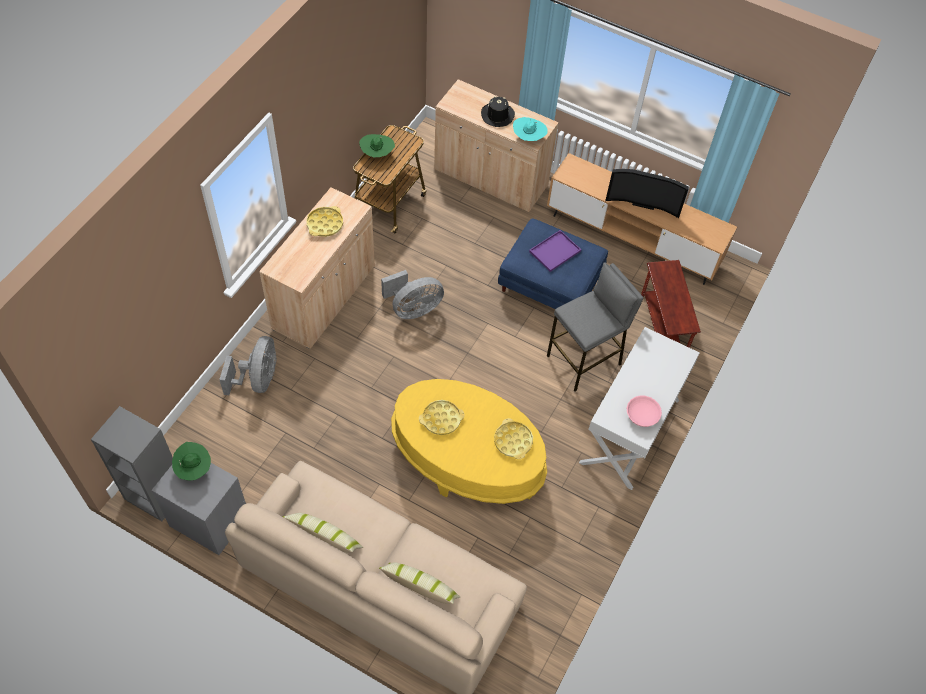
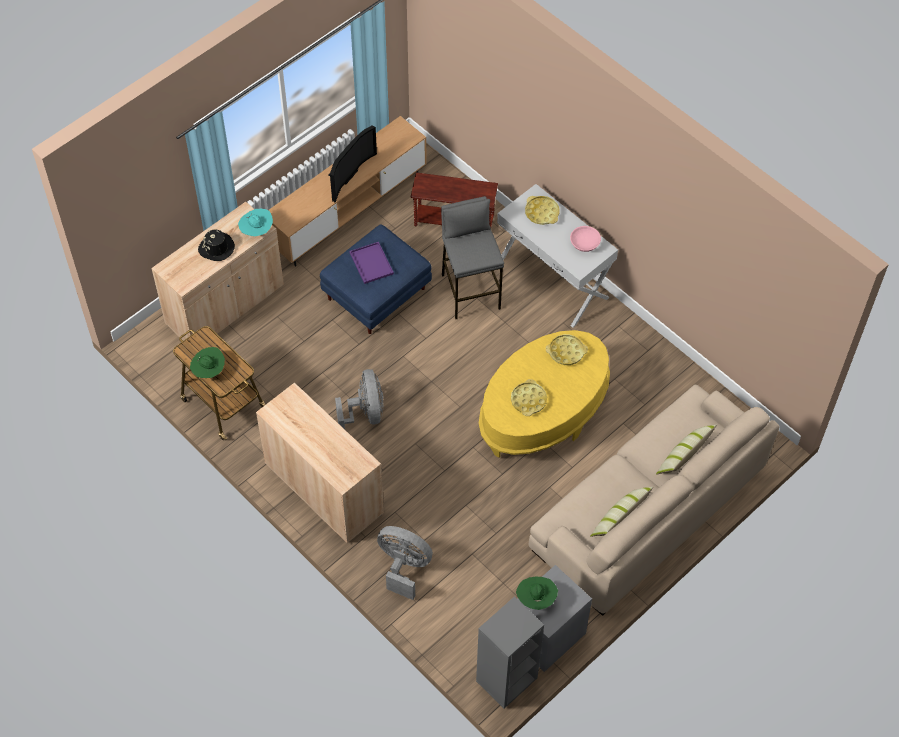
camera: 70 degrees left, 0 degrees up
(325, 224) = (303, 426): yellow tray -> yellow tray (542, 212)

